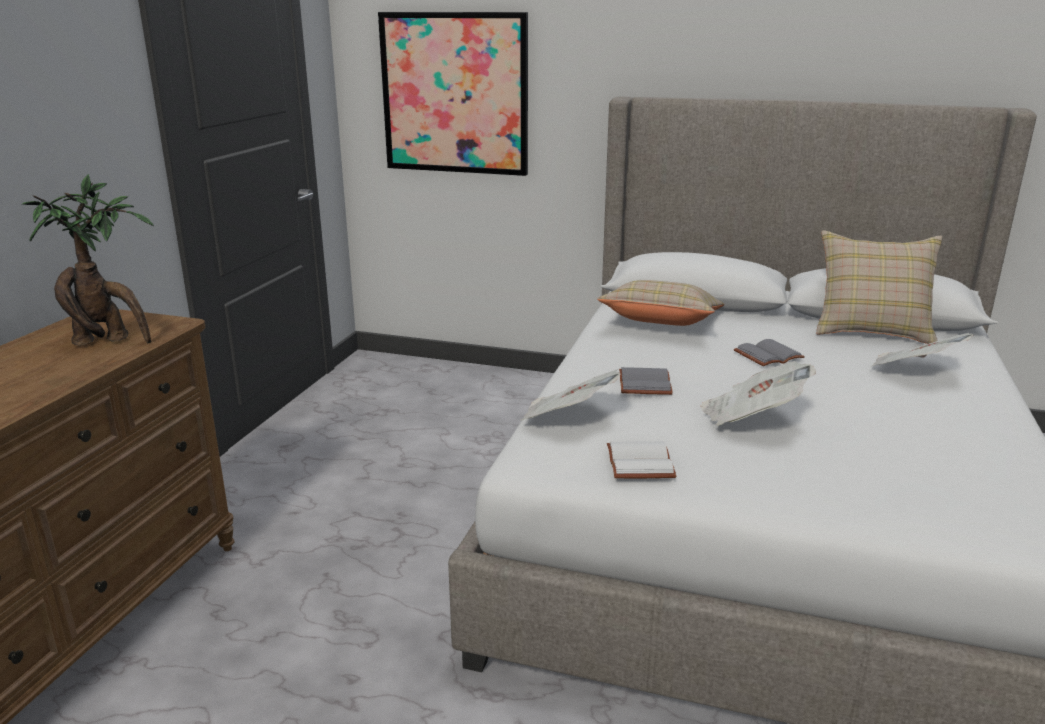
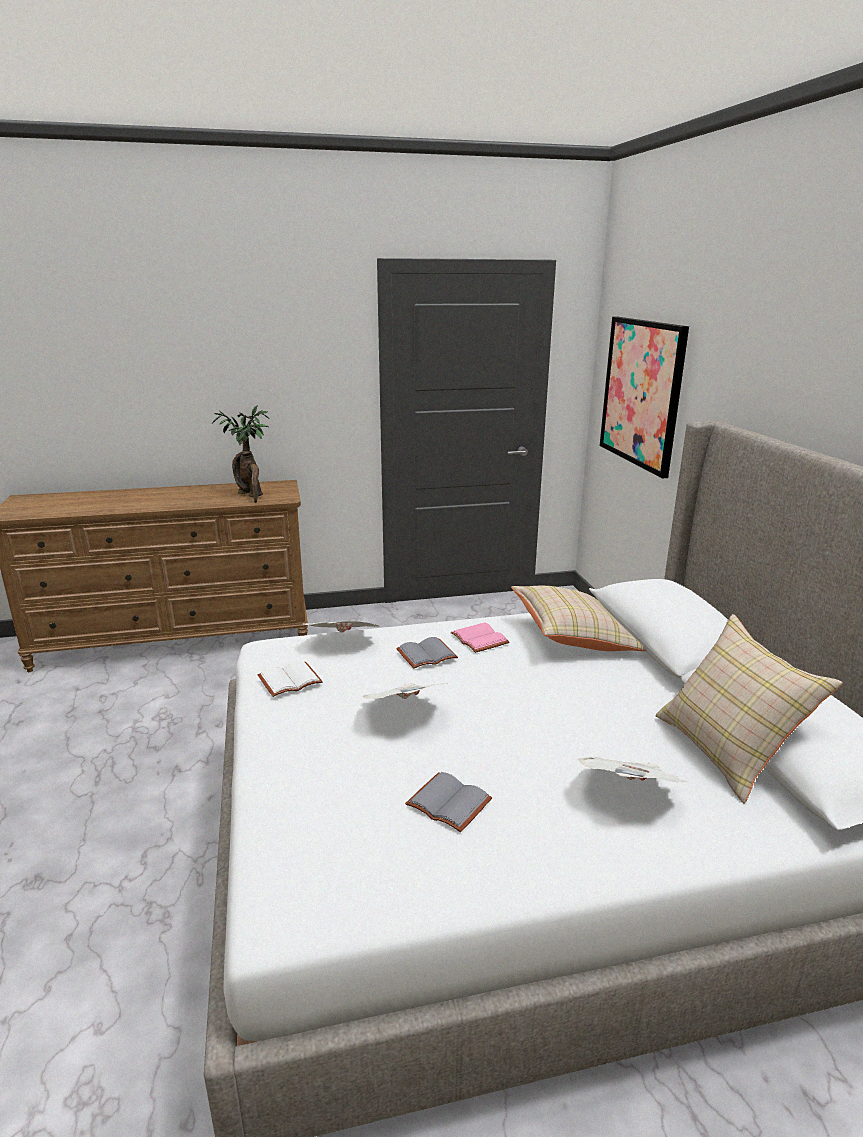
camera: 60 degrees right, 0 degrees up
(629, 356) = (481, 639): none -> pink book
(768, 356) = (559, 699): grey book -> grey book (446, 804)

